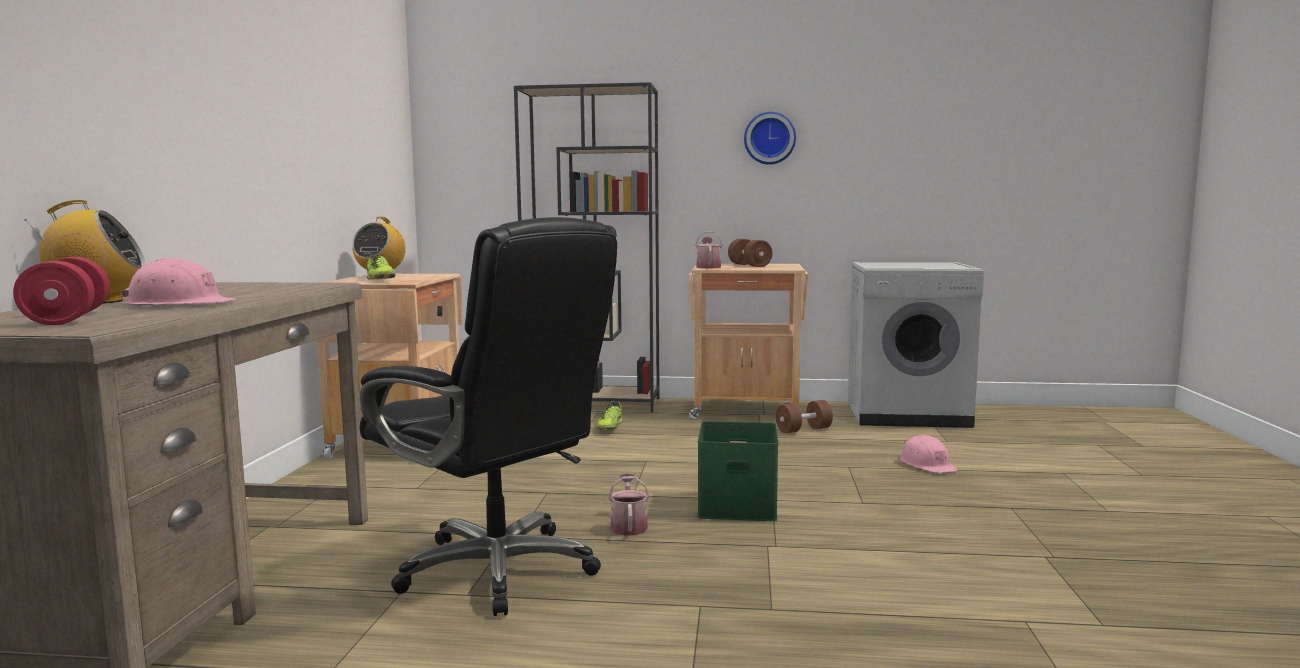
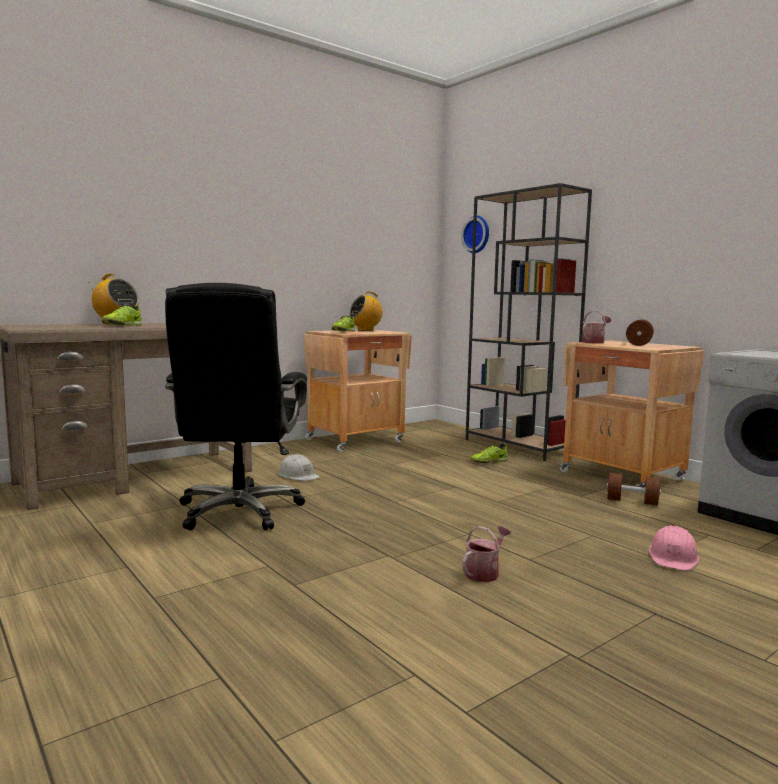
camera: 45 degrees right, 0 degrees up
(68, 318) = (57, 326): red dumbbell -> none
(179, 304) = (122, 326): pink hard hat -> shoe
(448, 504) = (298, 475): none -> white hard hat
(628, 526) = (347, 515): watering can -> watering can (484, 572)
(739, 505) = (438, 528): green storage box -> none
(769, 138) = (685, 224): wall clock -> wall clock (477, 234)

